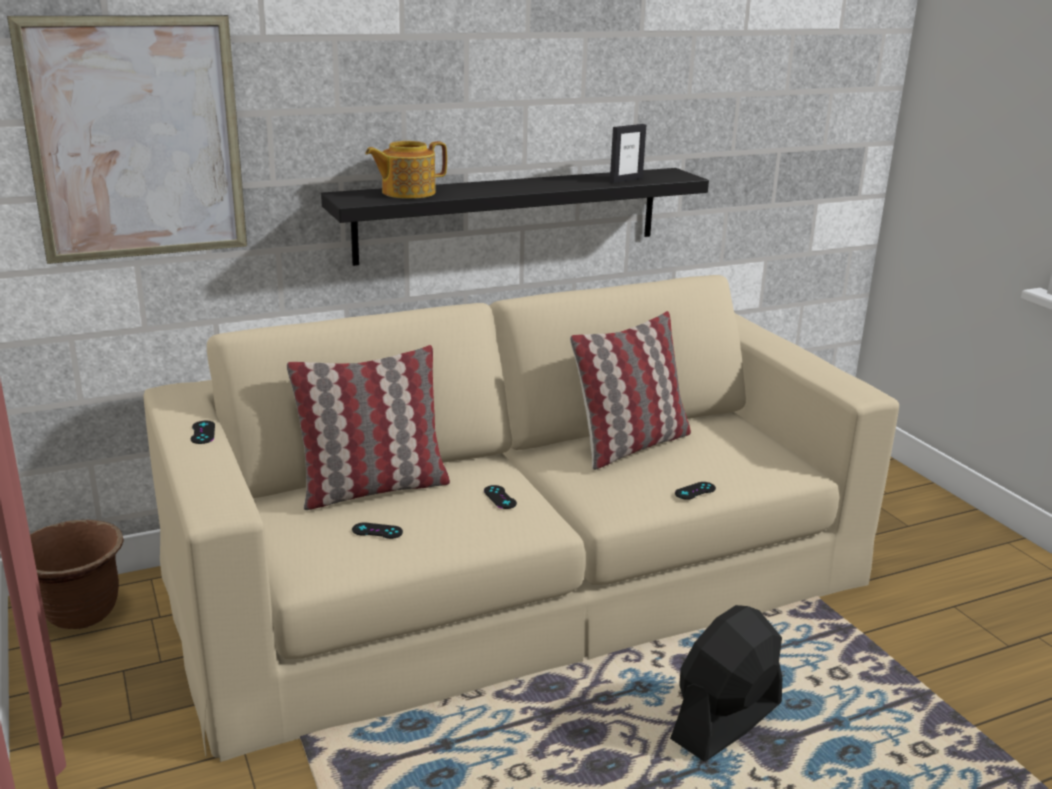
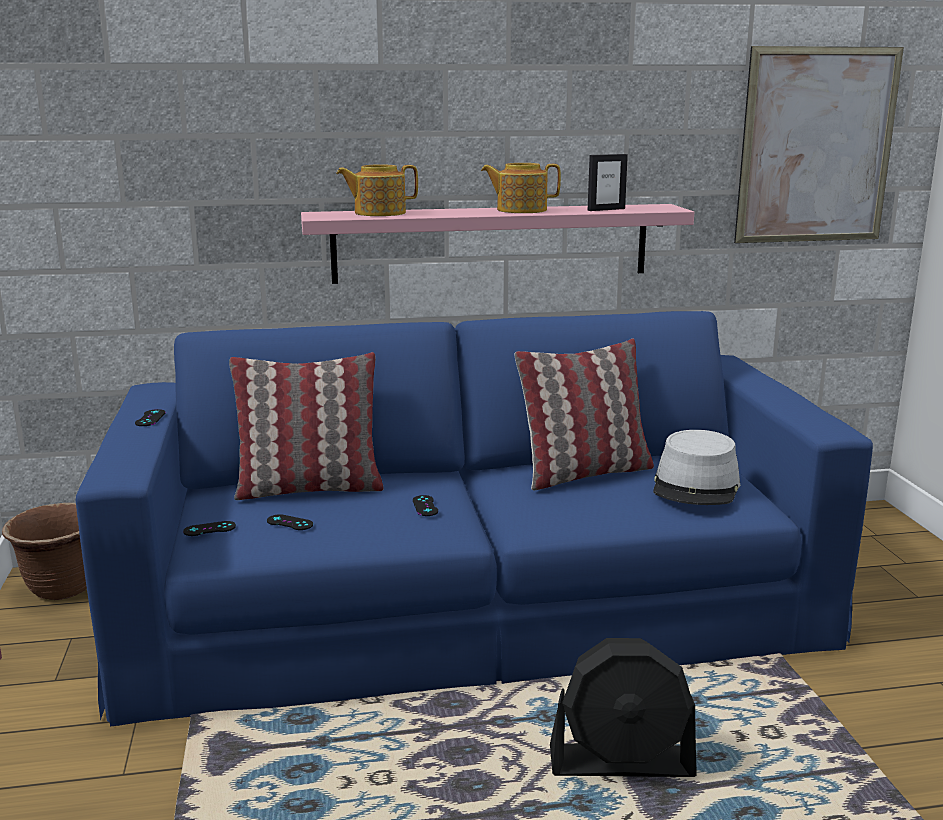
camera: 15 degrees right, 5 degrees down
(136, 140) = (130, 156): picture -> picture (816, 146)
(510, 214) = (491, 243): black shelf -> pink shelf
(520, 576) = (471, 601): beige sofa -> blue sofa
(544, 183) = (520, 210): none -> teapot
(695, 491) = (629, 518): black game controller -> black game controller (209, 529)
(726, 722) = (622, 763): black fan -> black fan turned 150 degrees counterclockwise
(738, 450) = (696, 486): none -> grey hat

